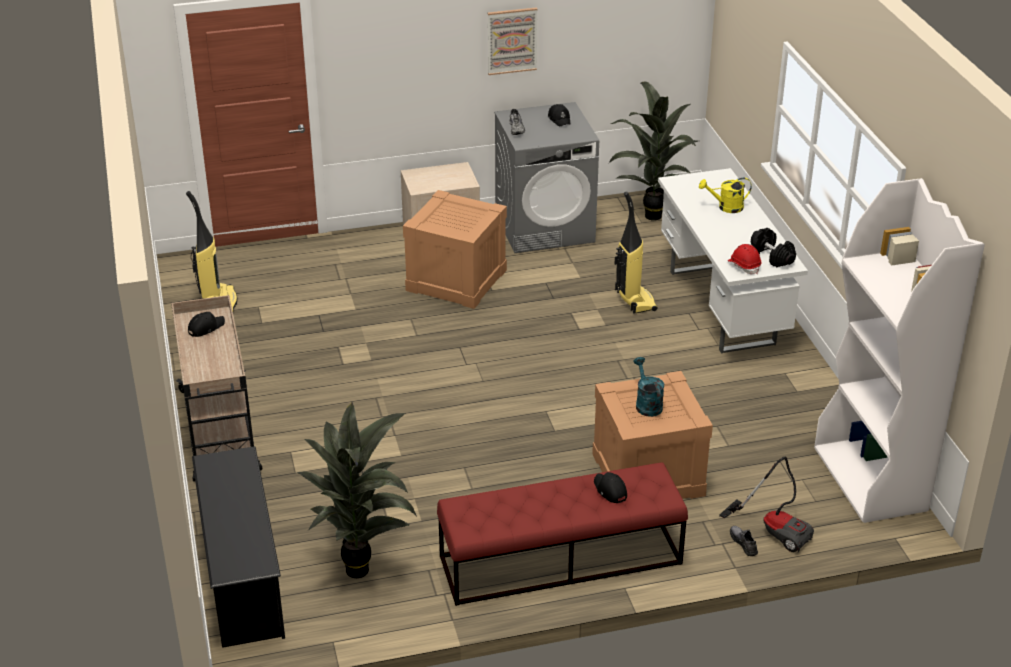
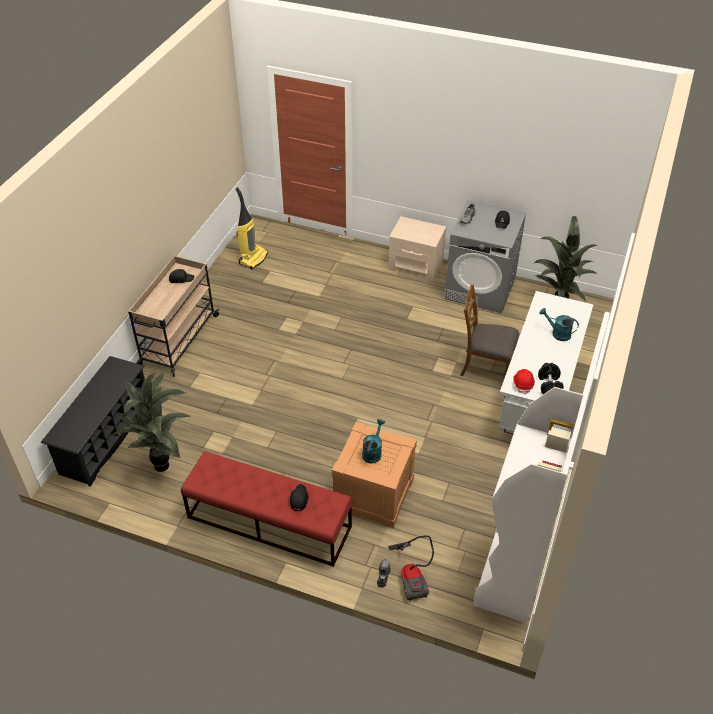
camera: 35 degrees right, 10 degrees up
(457, 280) = (393, 302): crate -> none
(512, 40) = (486, 156): picture -> none
(634, 300) = (485, 366): vacuum cleaner -> brown chair
(726, 207) = (557, 333): yellow watering can -> turquoise watering can

